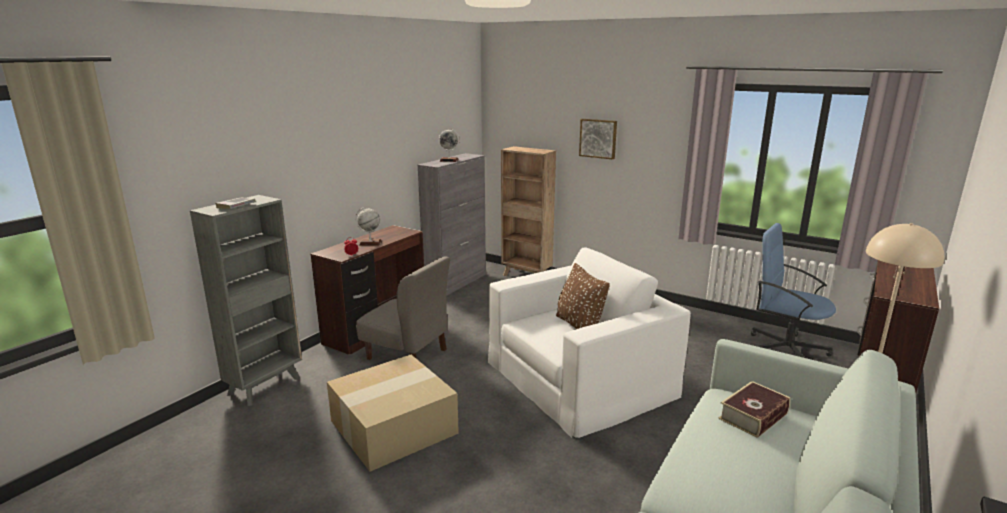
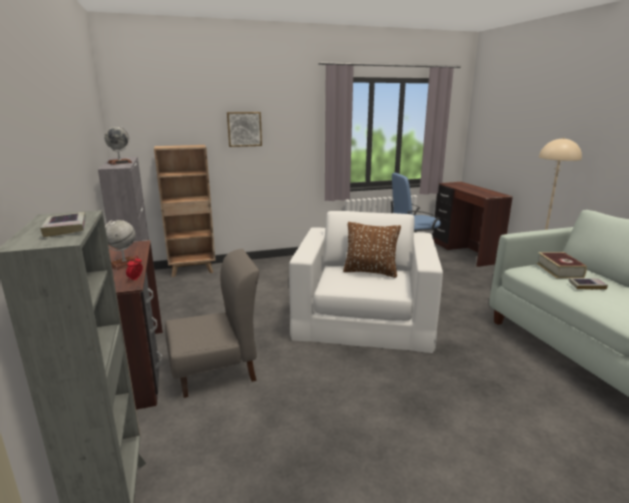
camera: 50 degrees left, 0 degrees up
(394, 426) = (326, 429): cardboard box -> none
(730, 443) = (586, 286): none -> book

